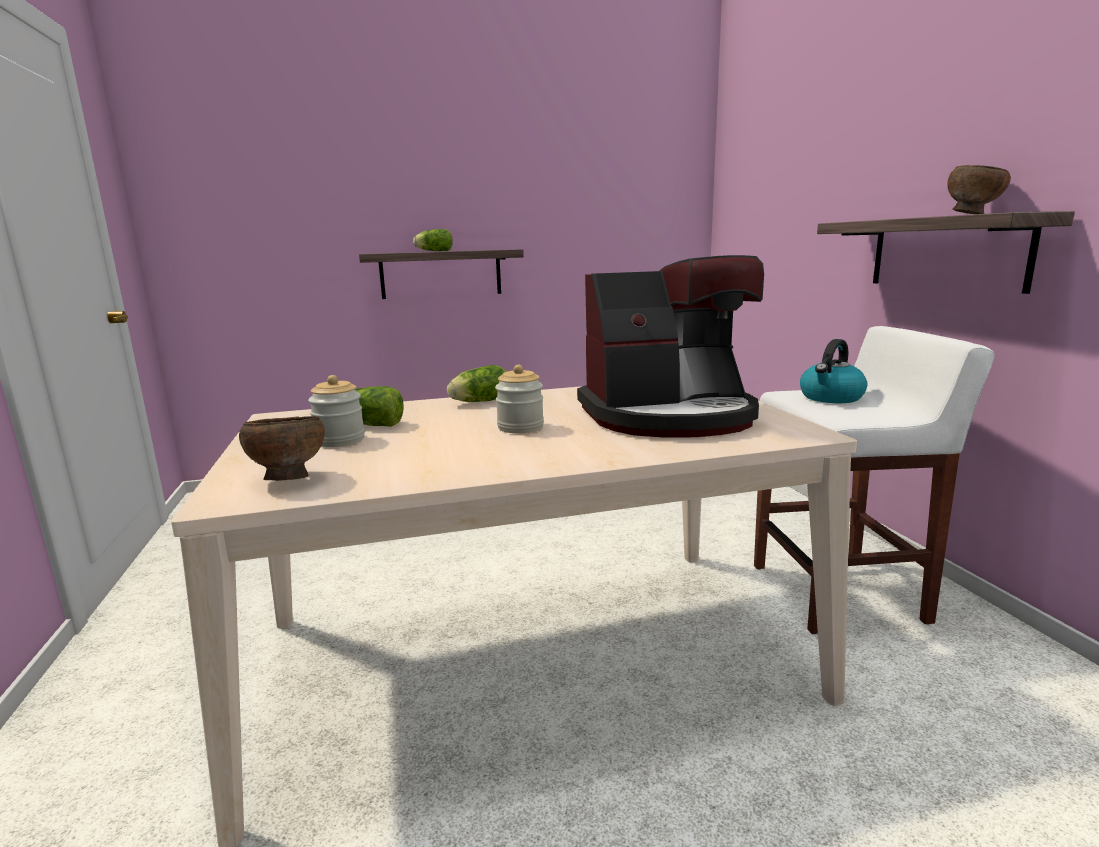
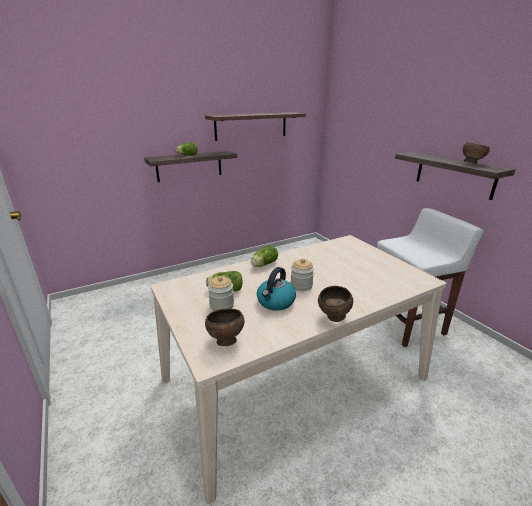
camera: 15 degrees left, 10 degrees up
(536, 468) = (334, 318): none -> brown bowl
(561, 207) = (251, 126): none -> shelf
(669, 416) = (361, 270): coffee machine -> none
(831, 398) = (411, 245): kettle -> kettle (275, 302)

